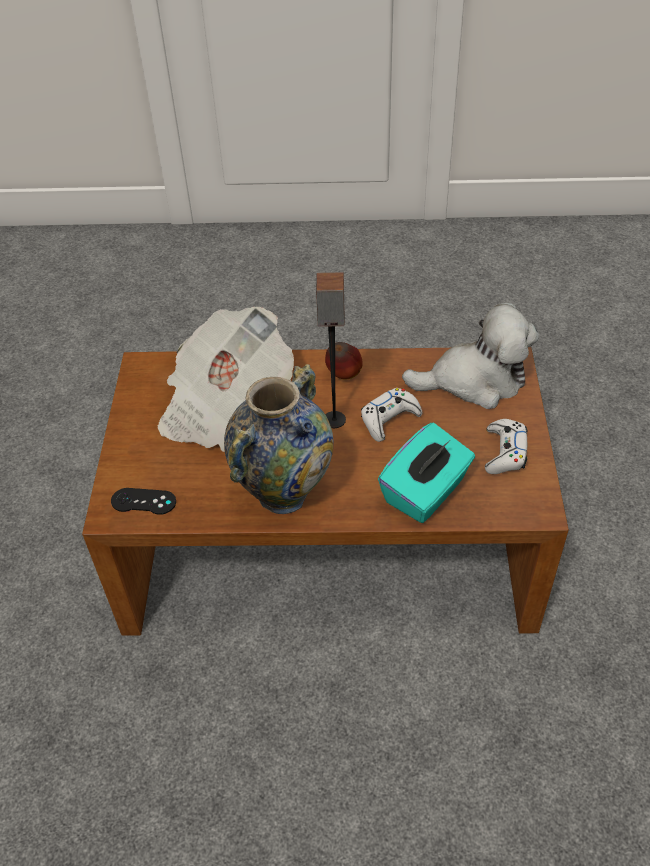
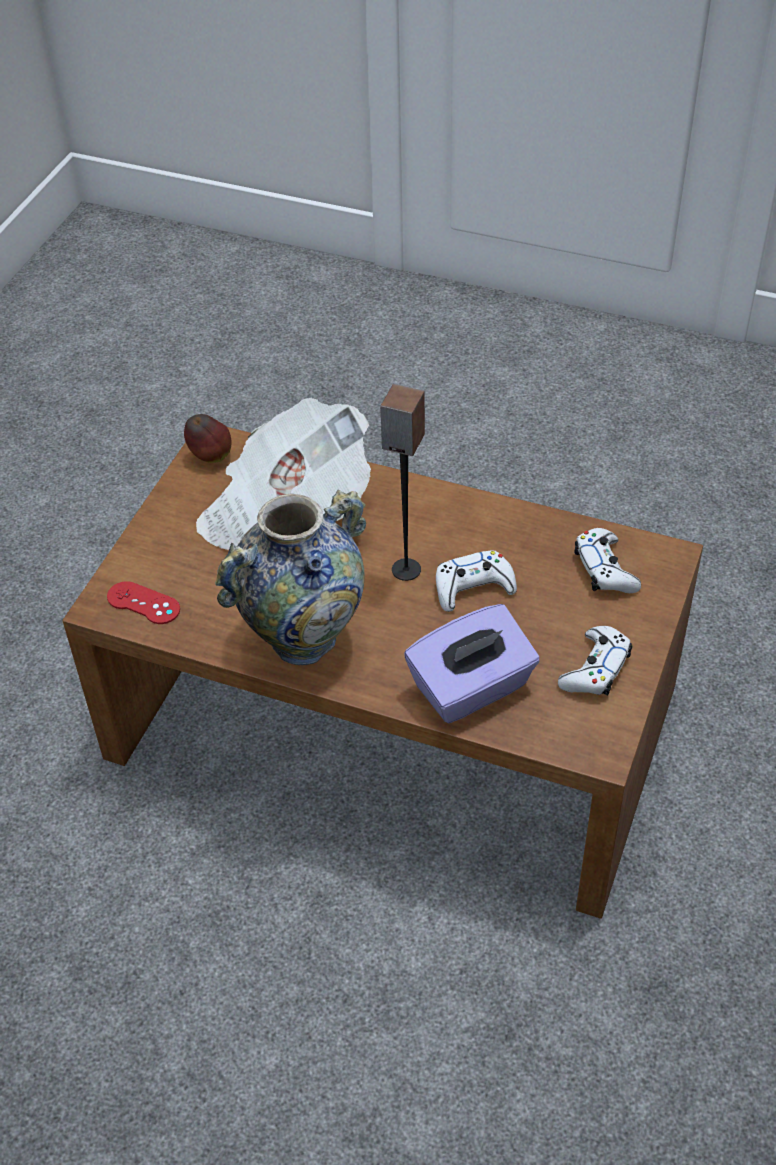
camera: 20 degrees right, 0 degrees up
(143, 501) = (143, 603): black game controller -> red game controller
(344, 375) = (445, 518): apple -> apple (210, 457)
(425, 492) = (472, 688): turquoise tissue box -> purple tissue box
(475, 381) = (605, 569): plush toy -> white game controller

